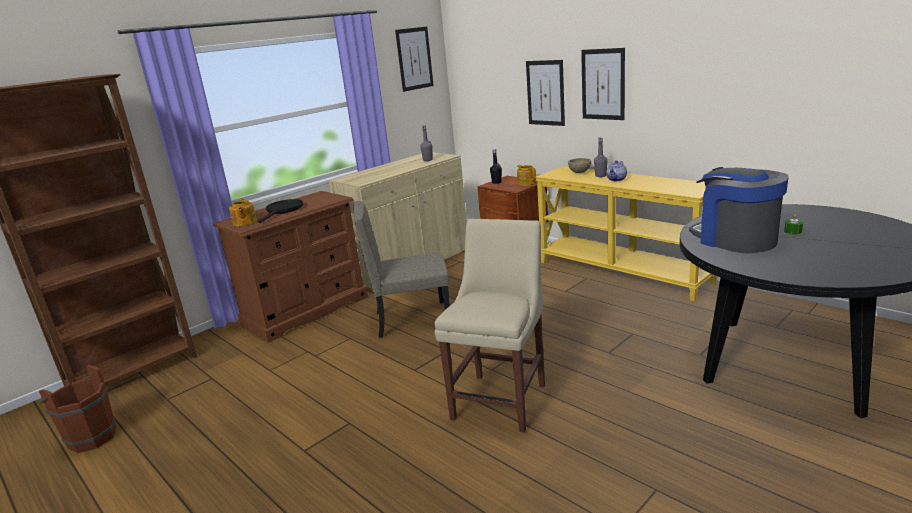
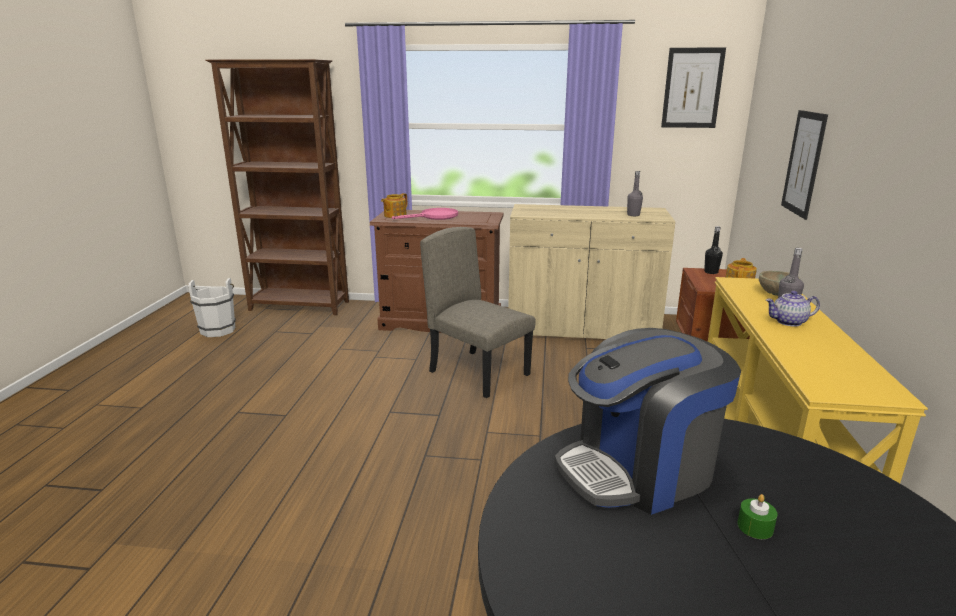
camera: 50 degrees right, 0 degrees up
(90, 437) = (219, 329): brown bucket -> white bucket
(282, 211) = (434, 217): black frying pan -> pink frying pan
(501, 398) = (375, 482): beige chair -> none
(603, 84) = (853, 165): picture -> none
(735, 239) = (638, 469): coffee machine -> coffee machine turned 135 degrees counterclockwise

